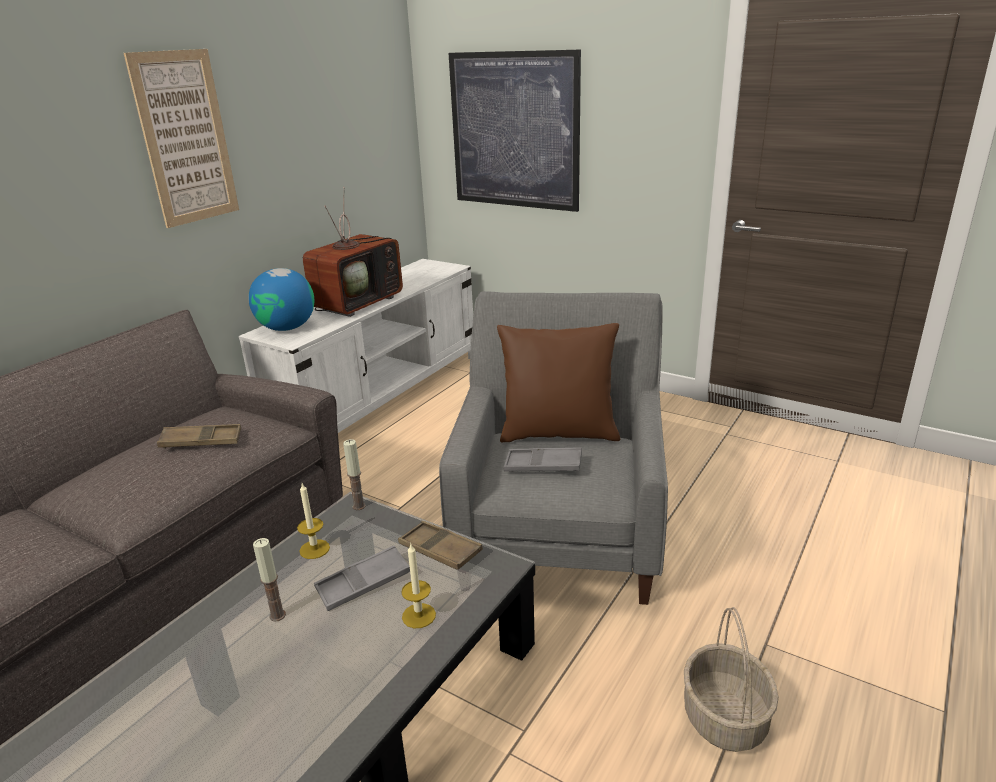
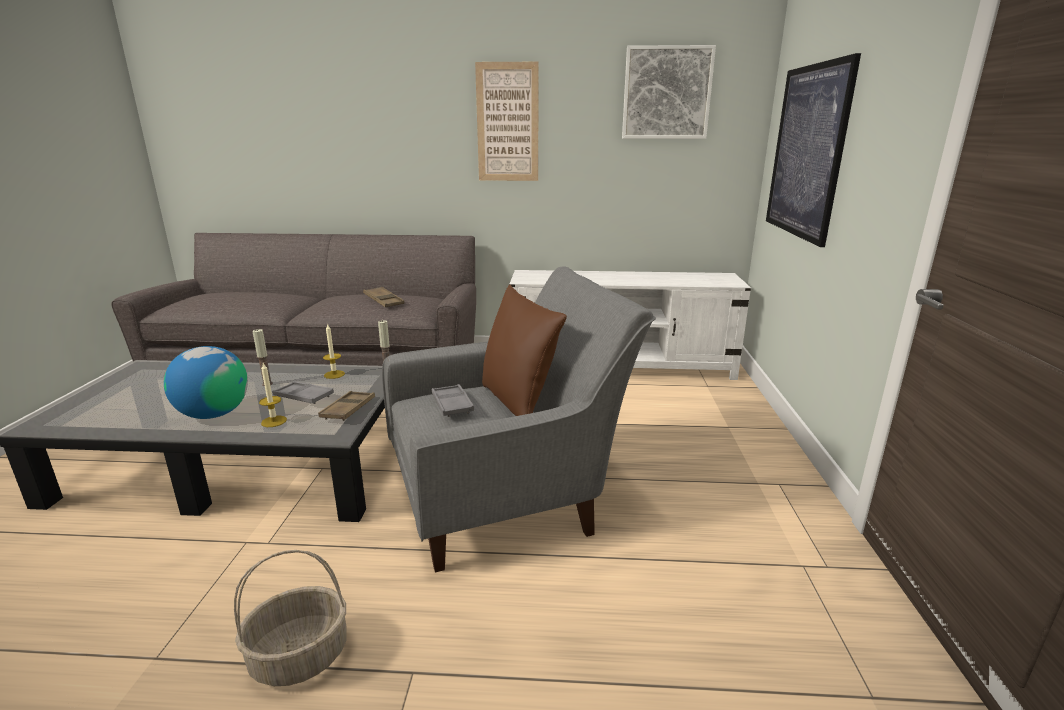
camera: 60 degrees right, 5 degrees down
(287, 328) = (540, 275): globe -> globe (214, 414)
(338, 80) = (666, 93): none -> picture
(358, 302) = (610, 278): television -> none

